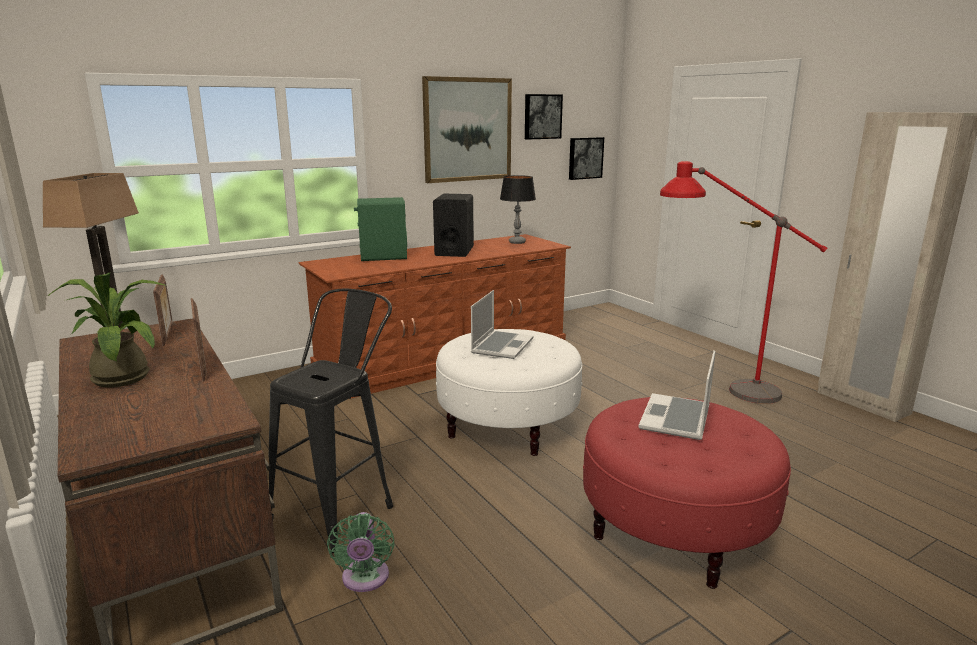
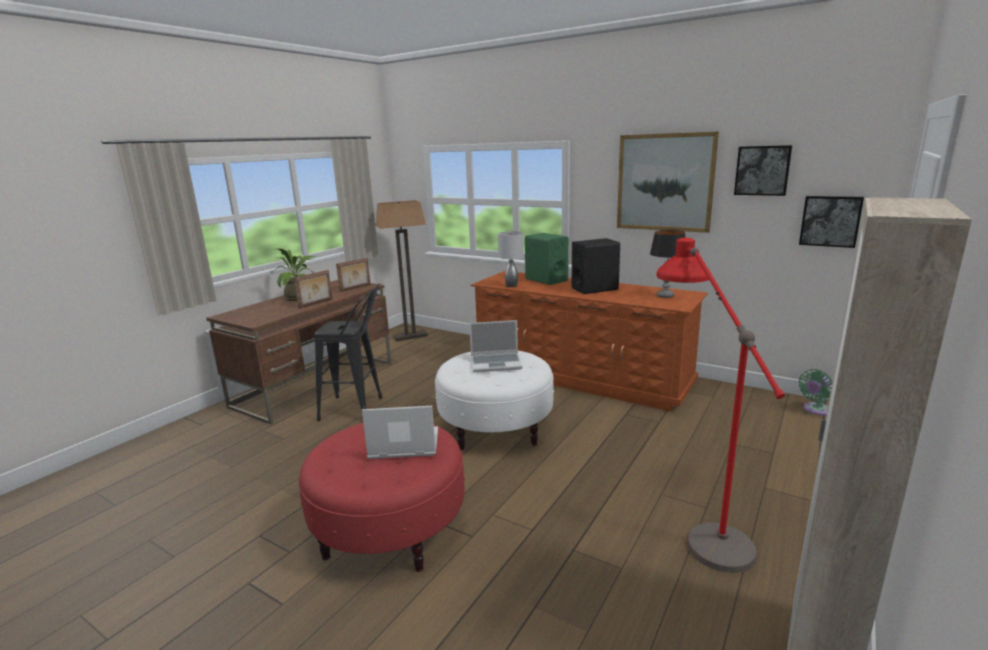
camera: 65 degrees right, 0 degrees up
(365, 579) = (299, 435): green fan -> green fan (815, 410)
(376, 269) = (512, 285): none -> grey table lamp

